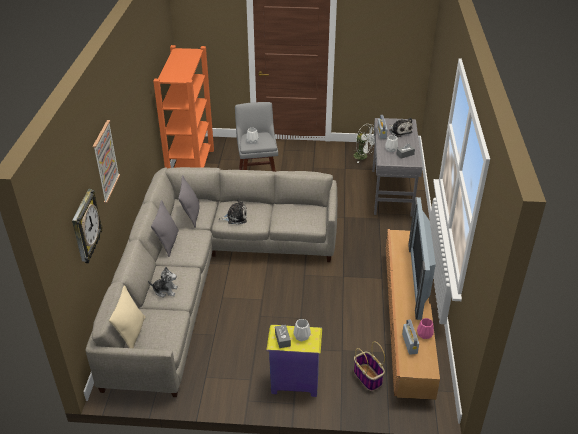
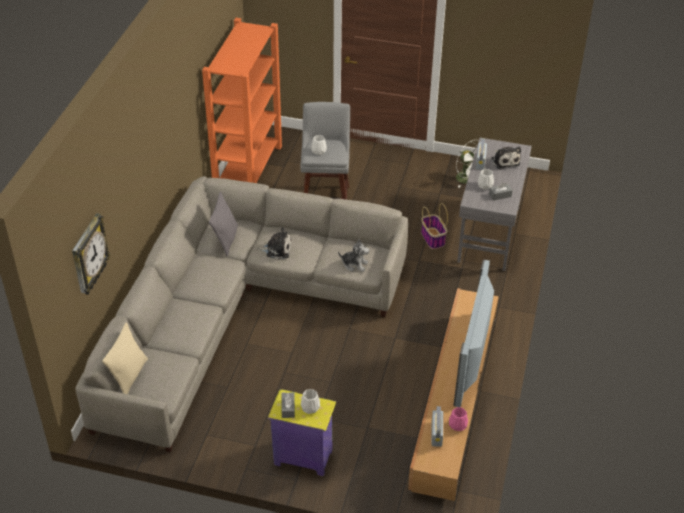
camera: 10 degrees right, 5 degrees up
(105, 161) = (122, 178): picture -> none
(165, 290) = (176, 330): plush toy -> plush toy (354, 264)
(168, 243) = (191, 272): grey pillow -> none
(368, 377) = (388, 464): basket -> basket (433, 239)

